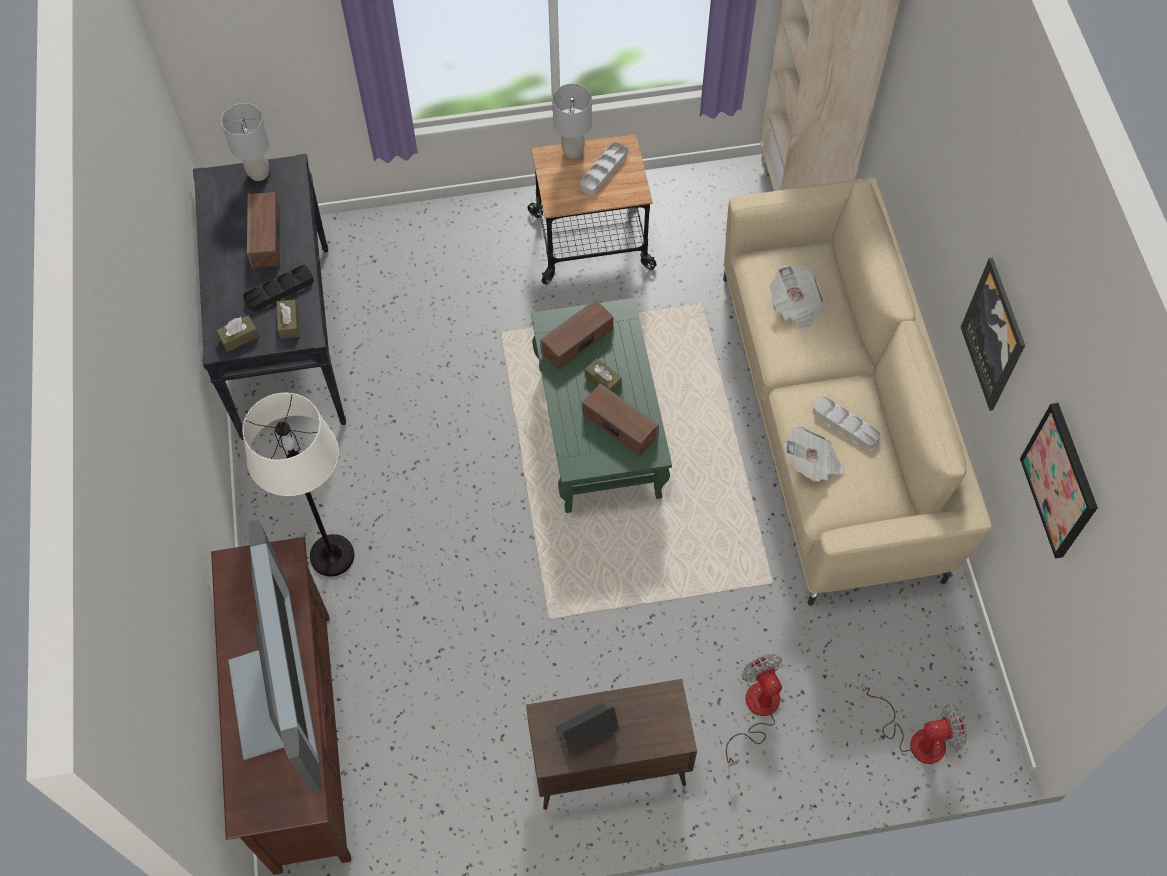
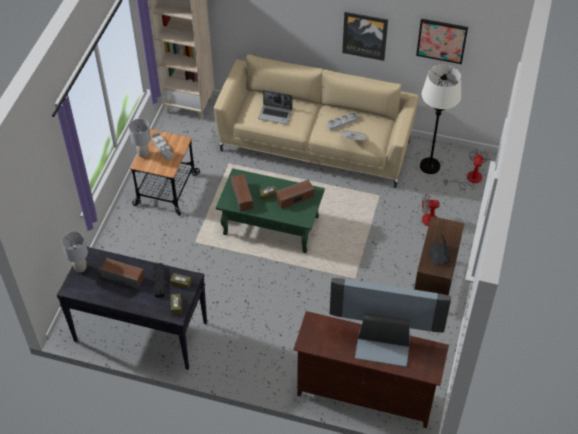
camera: 65 degrees left, 10 degrees down
(331, 556) = (276, 352): white floor lamp -> white floor lamp (430, 166)
(795, 306) = (275, 114): newspaper -> laptop

